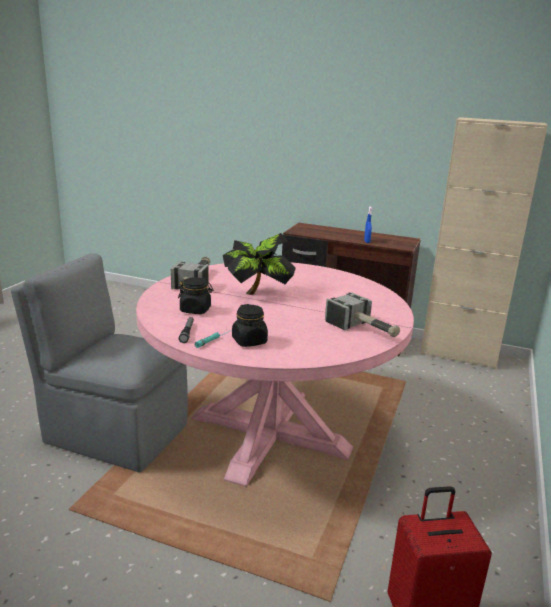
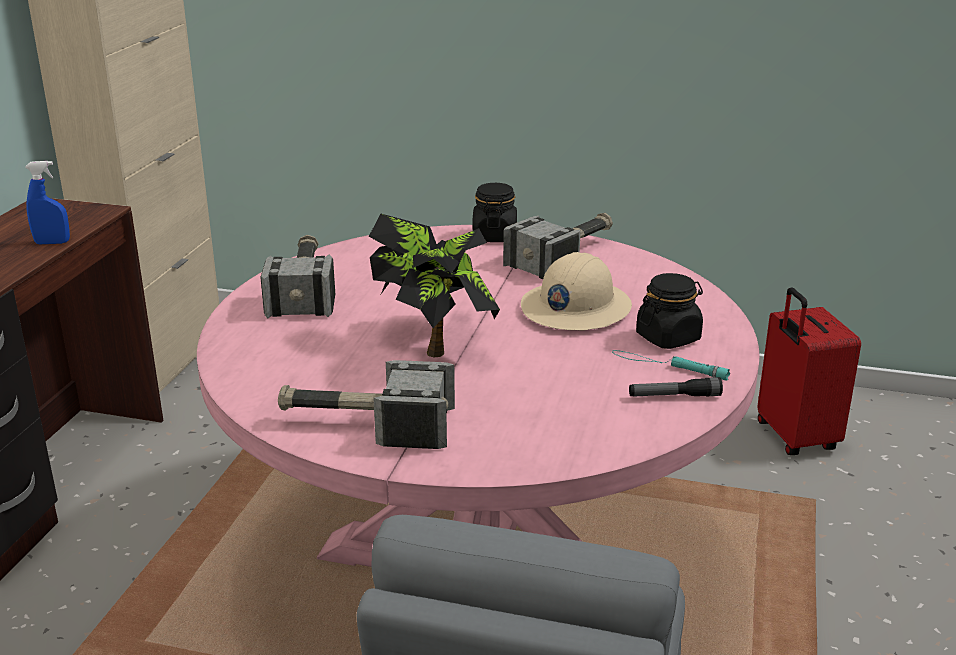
camera: 95 degrees left, 5 degrees up
(195, 310) = (557, 402): black jar -> black jar (494, 236)
(290, 324) = (575, 308): none -> beige hard hat
(321, 276) = (304, 288): none -> hammer

